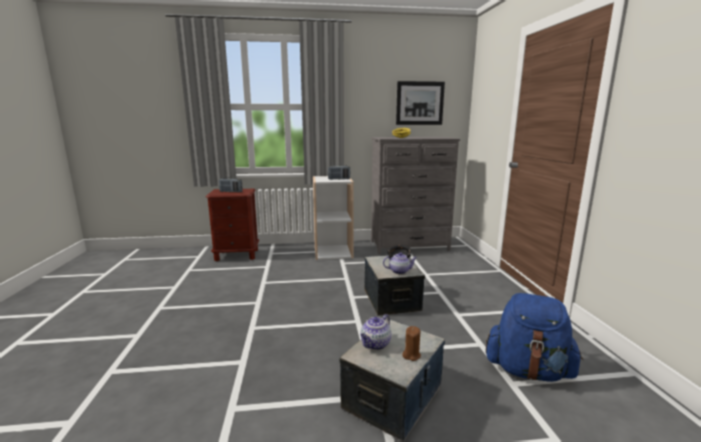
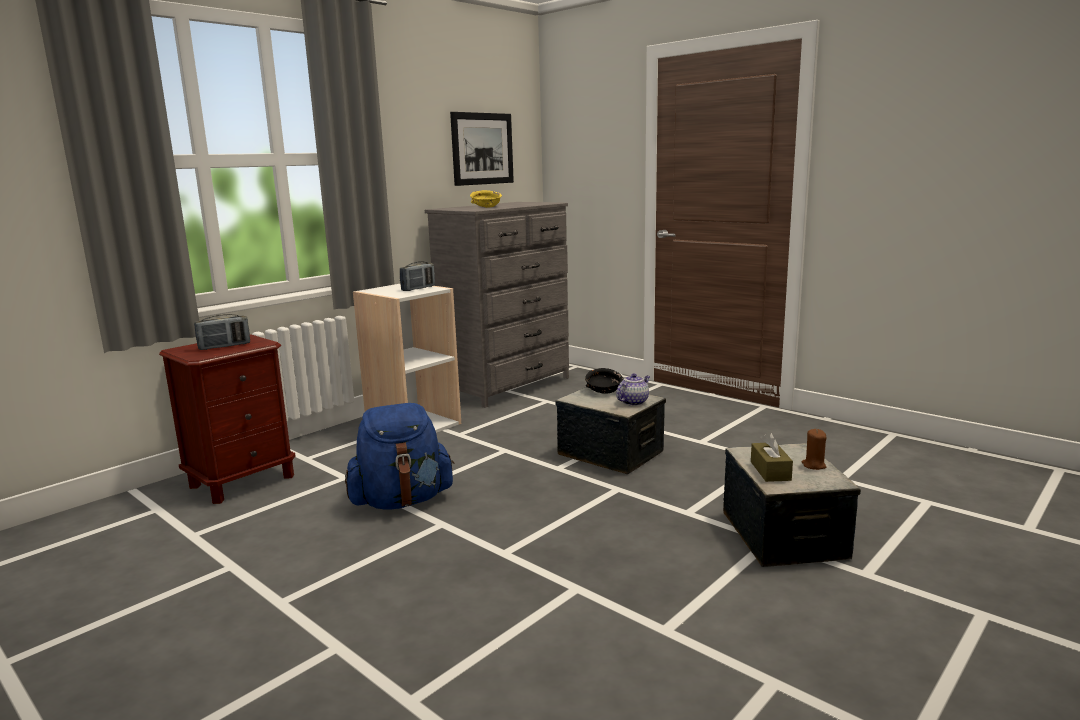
camera: 40 degrees left, 0 degrees up
(375, 344) = (770, 471): teapot -> brown tissue box
(528, 370) = (834, 463): blue backpack -> blue backpack (402, 501)

